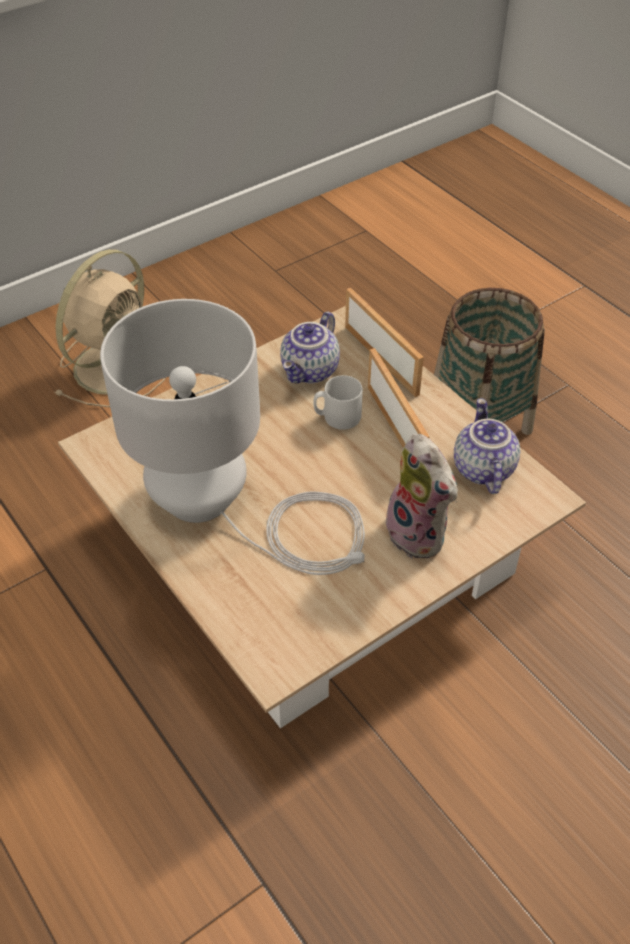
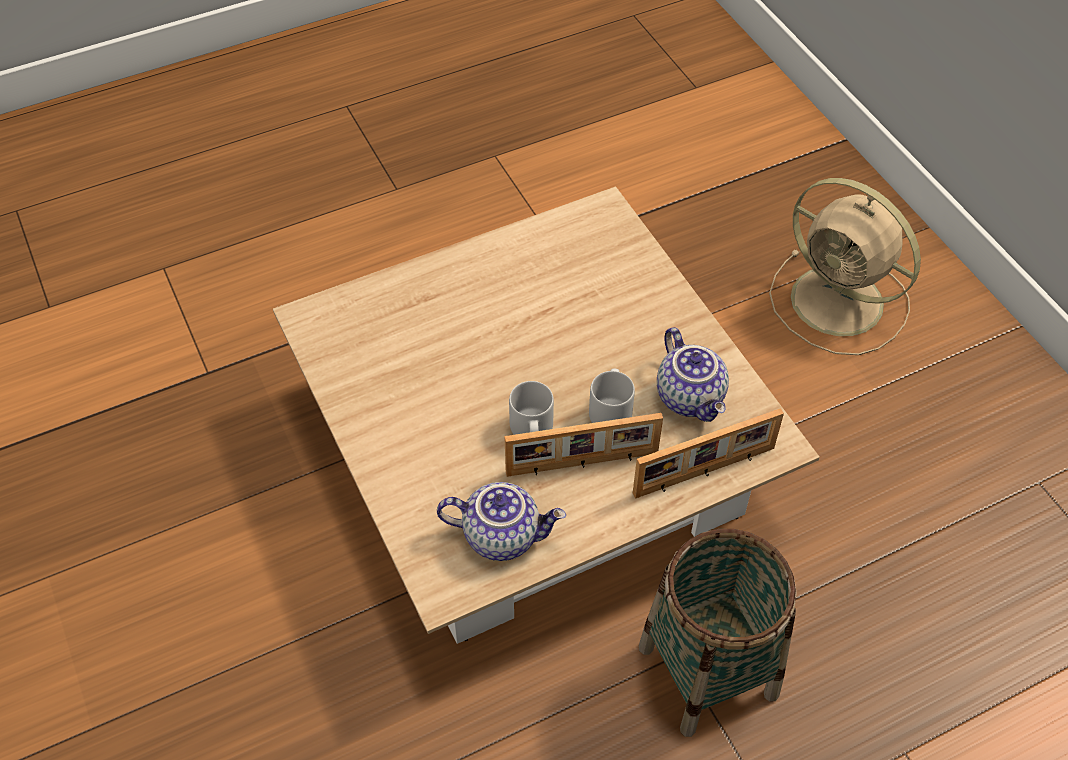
camera: 100 degrees right, 5 degrees up
(243, 511) = (492, 314): grey table lamp -> none
(311, 371) = (691, 397): teapot -> teapot turned 150 degrees counterclockwise
(372, 464) = (531, 430): none -> grey mug
(420, 534) = (424, 454): plush toy -> none

